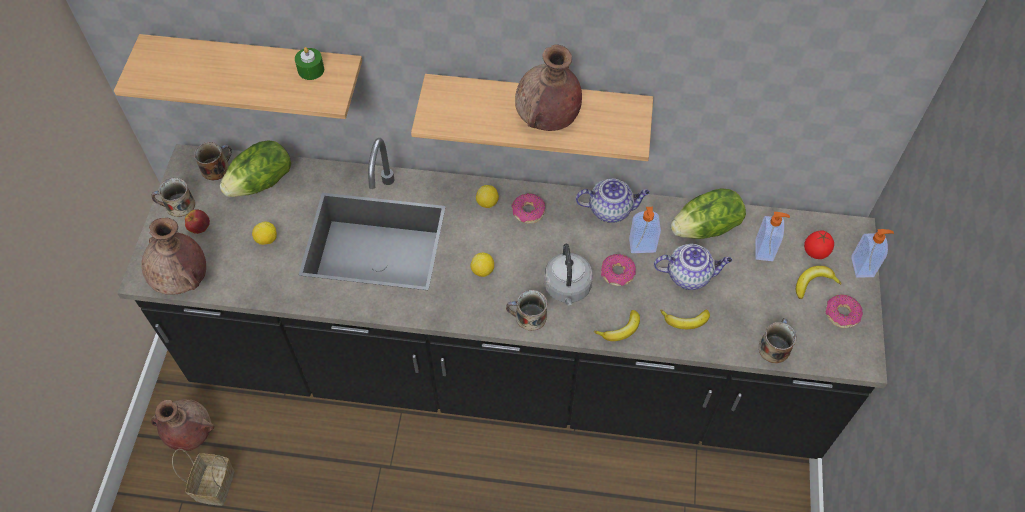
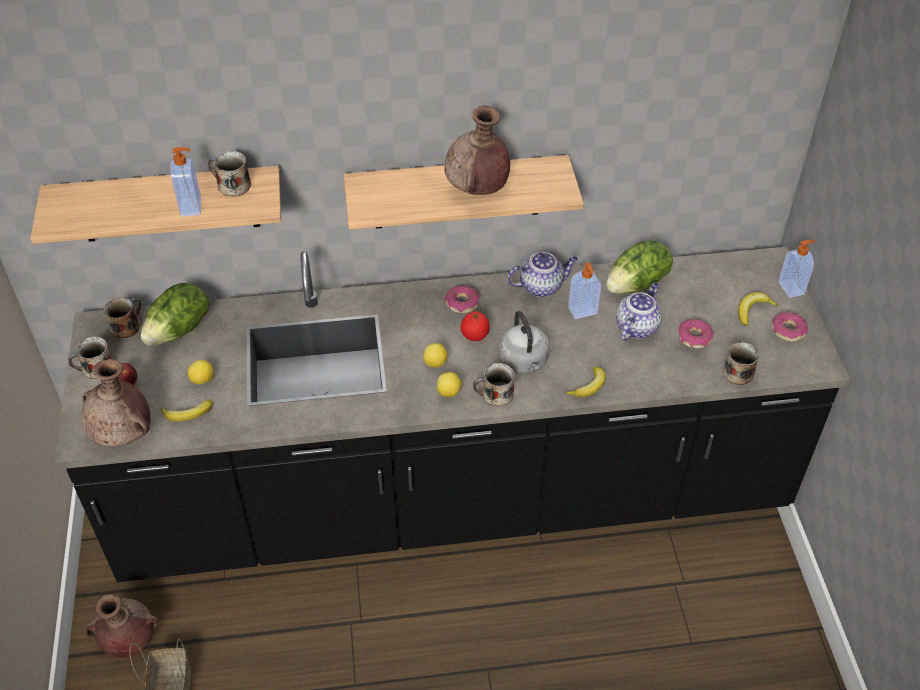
camera: 15 degrees left, 10 degrees down
(311, 70) = (232, 185): green candle -> mug
(487, 203) = (419, 303): lemon -> lemon (449, 392)
(617, 273) = (567, 339): donut -> donut (694, 338)
(685, 321) = (647, 366): banana -> banana (188, 415)
(689, 275) = (636, 327): teapot -> teapot turned 45 degrees counterclockwise
(765, 250) = (698, 292): soap dispenser -> soap dispenser (192, 207)
(815, 252) = (744, 285): tomato -> tomato (474, 336)

